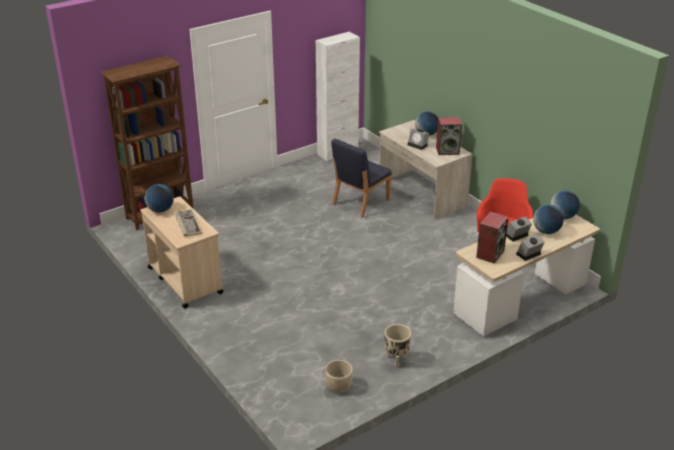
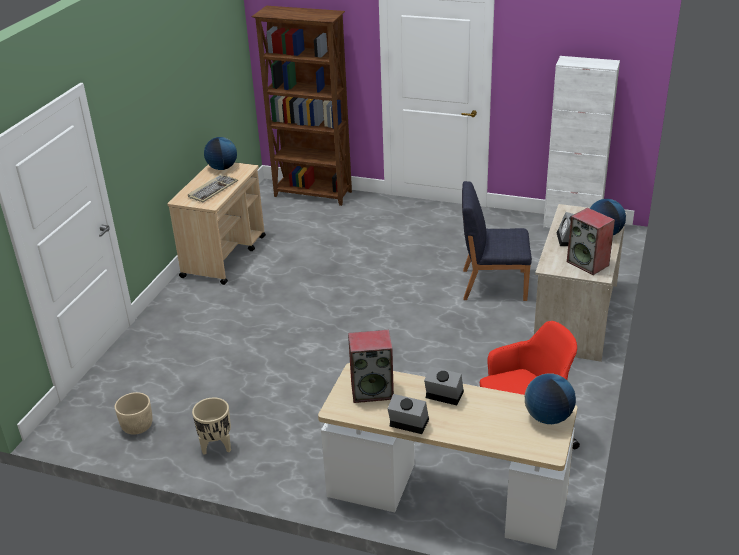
camera: 55 degrees right, 0 degrees up
(546, 231) = (488, 417): globe -> none

